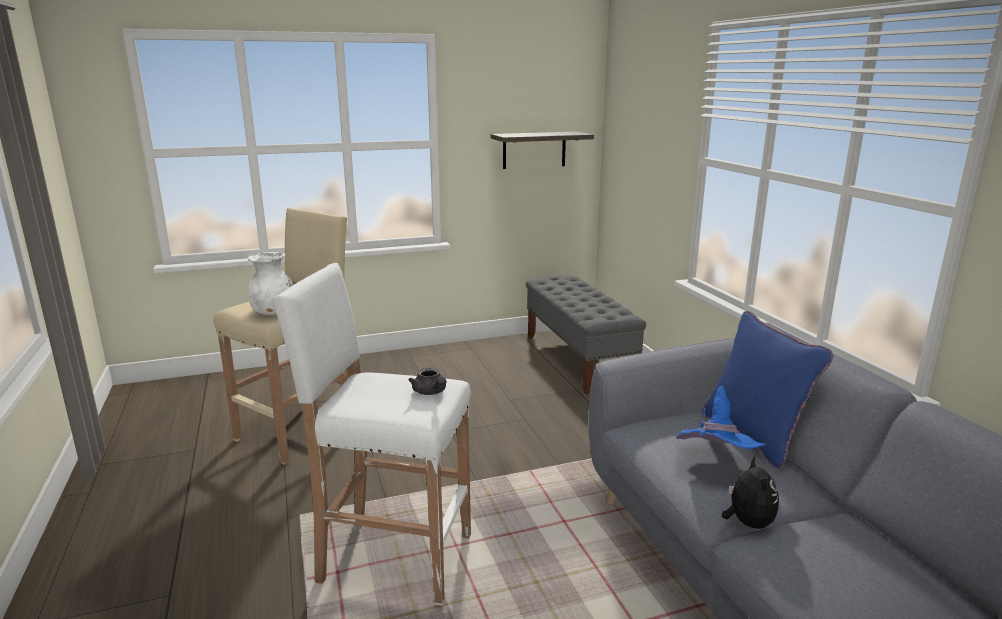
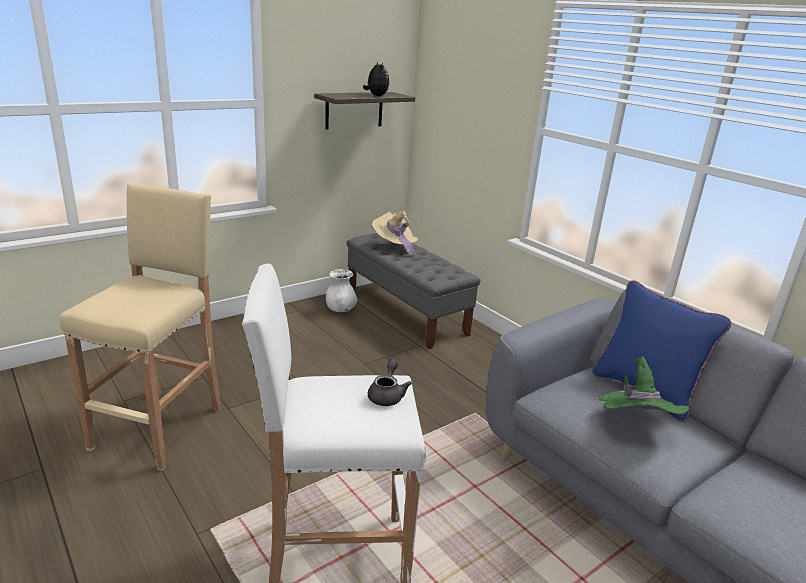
camera: 20 degrees left, 5 degrees up
(274, 313) = (140, 308): white vase -> white vase (340, 310)
(431, 392) = (387, 395): grey teapot -> grey teapot turned 120 degrees counterclockwise
(569, 288) = (395, 247): none -> beige hat
(714, 464) = (634, 425): blue hat -> green hat
(747, 523) = (690, 480): plush toy -> plush toy (376, 96)

